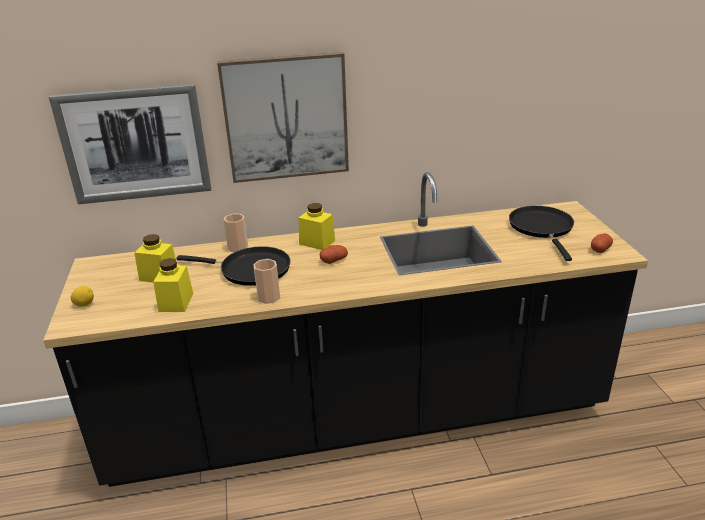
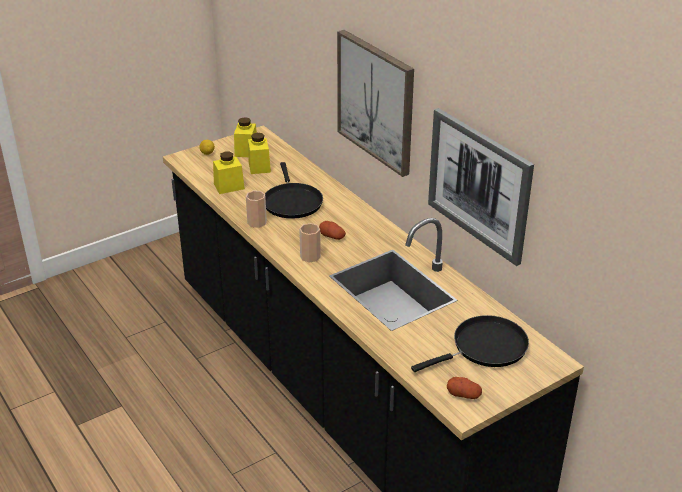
camera: 65 degrees right, 5 degrees up
(135, 144) = (300, 64): picture -> picture (479, 184)
(238, 248) = (322, 185): cup -> cup (310, 256)
(317, 242) = (358, 219): yellow jar -> yellow jar (246, 151)

